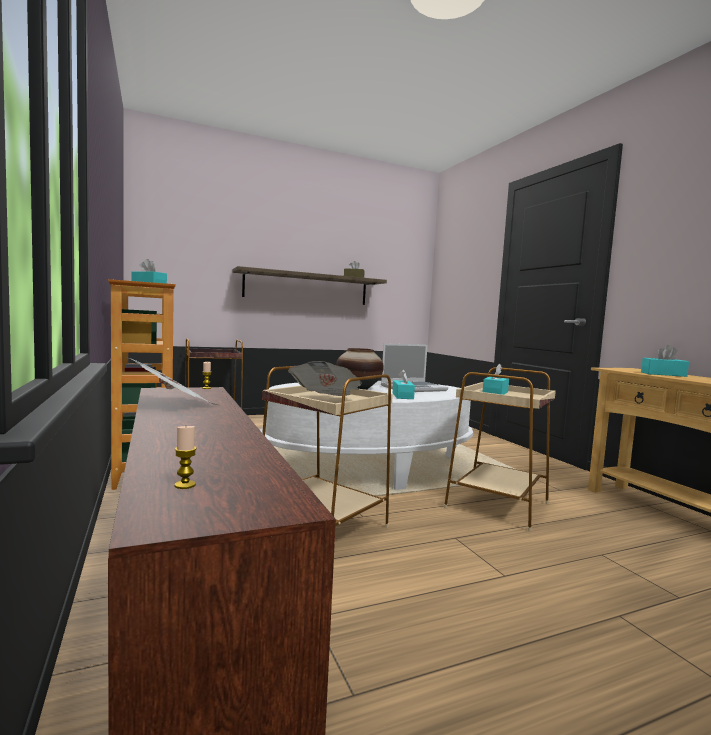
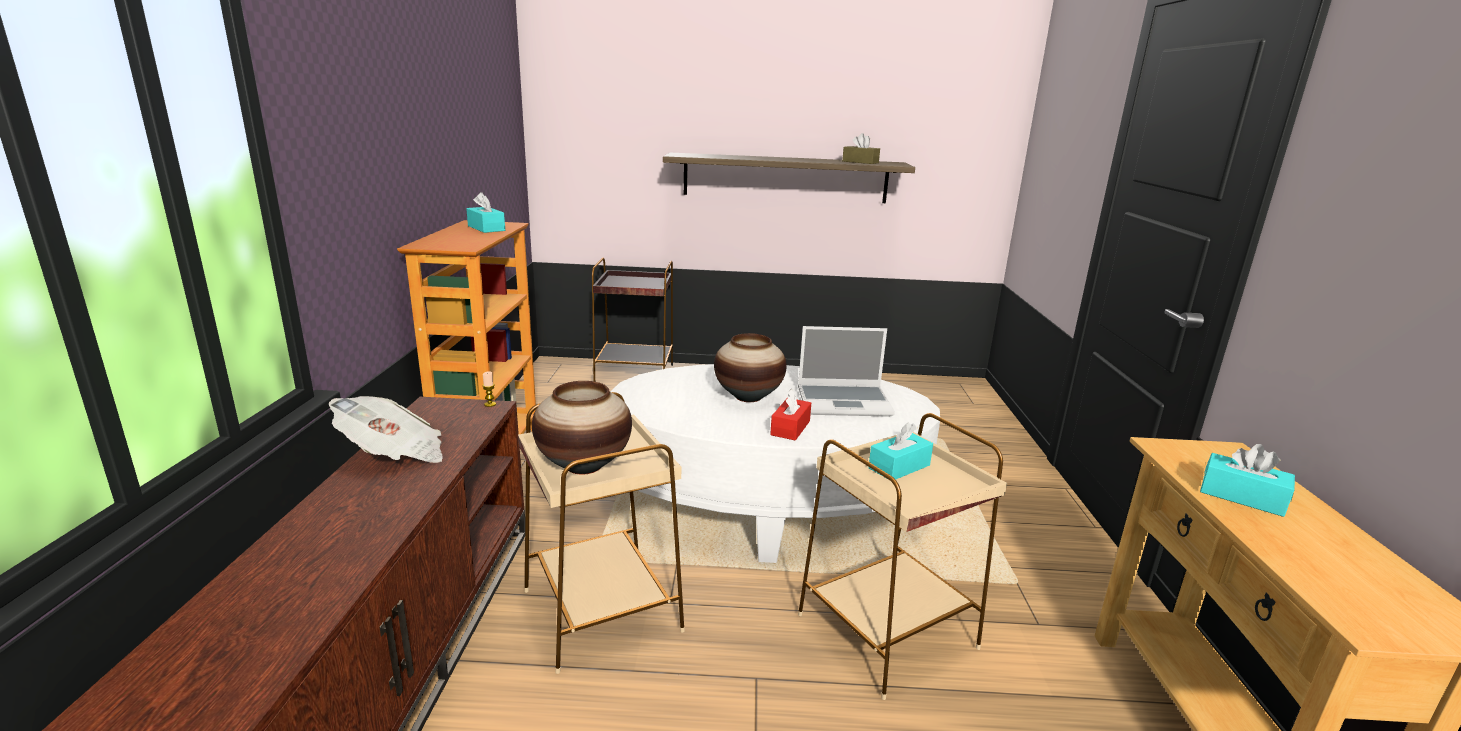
camera: 25 degrees right, 15 degrees up
(185, 485) = (183, 659): candle -> none
(326, 400) = (584, 465): newspaper -> vase
(402, 396) = (790, 428): turquoise tissue box -> red tissue box

